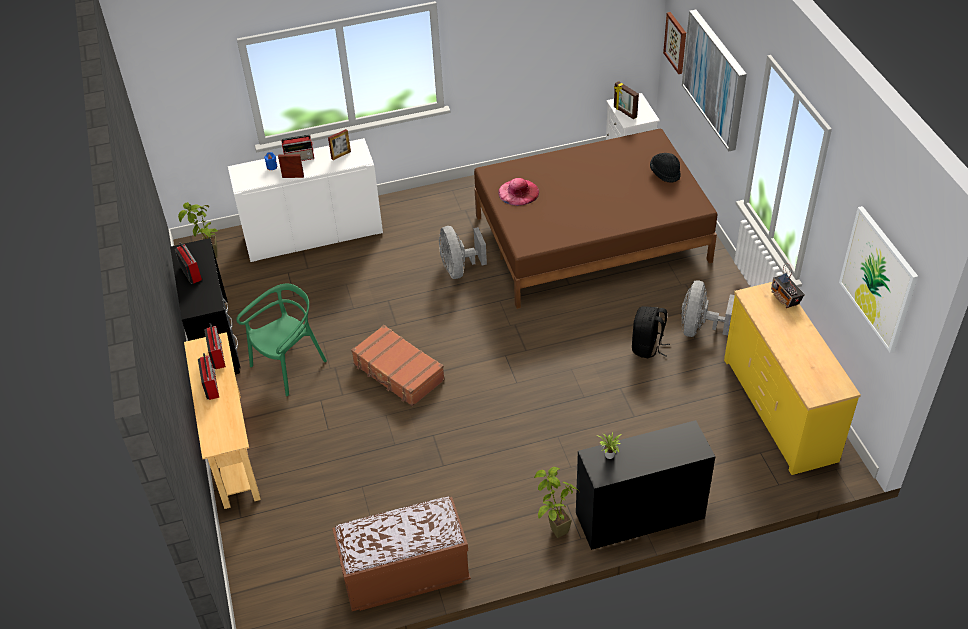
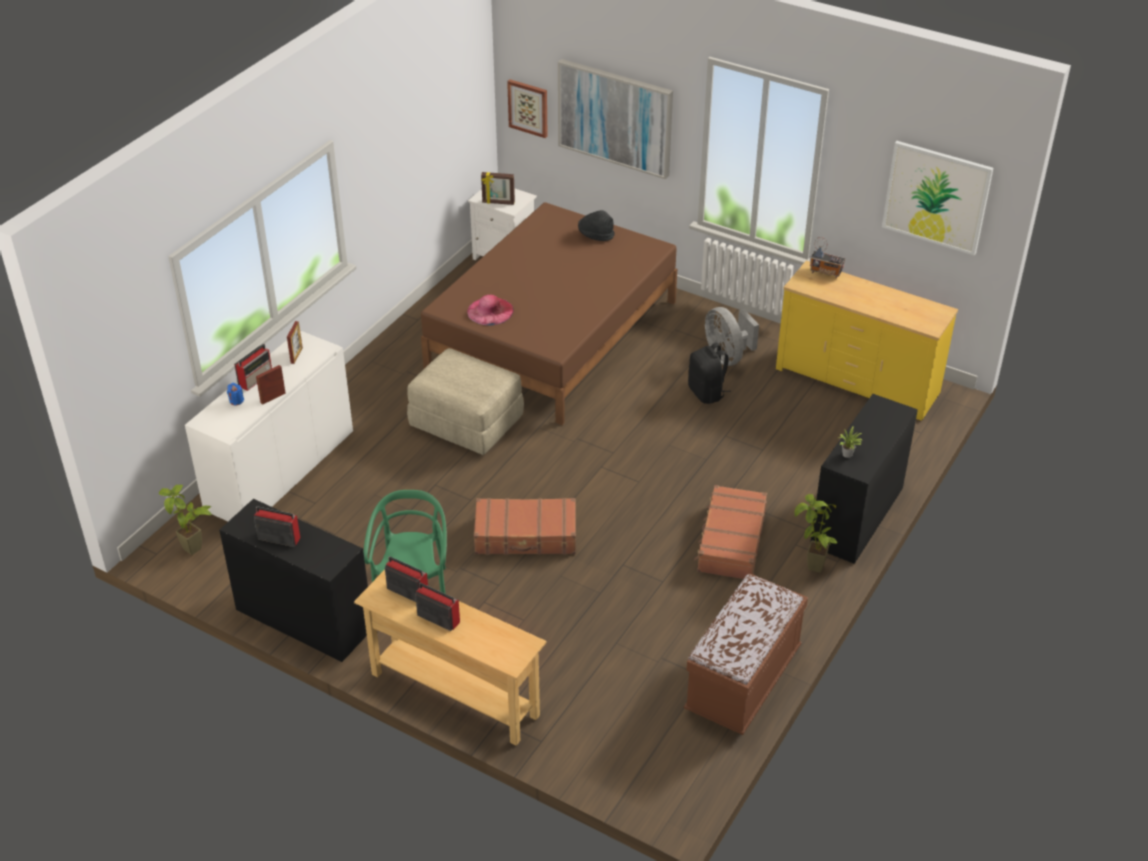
camera: 45 degrees left, 5 degrees down
(459, 269) = (467, 422): grey fan -> beige ottoman
(524, 469) = (730, 541): none -> brown suitcase

